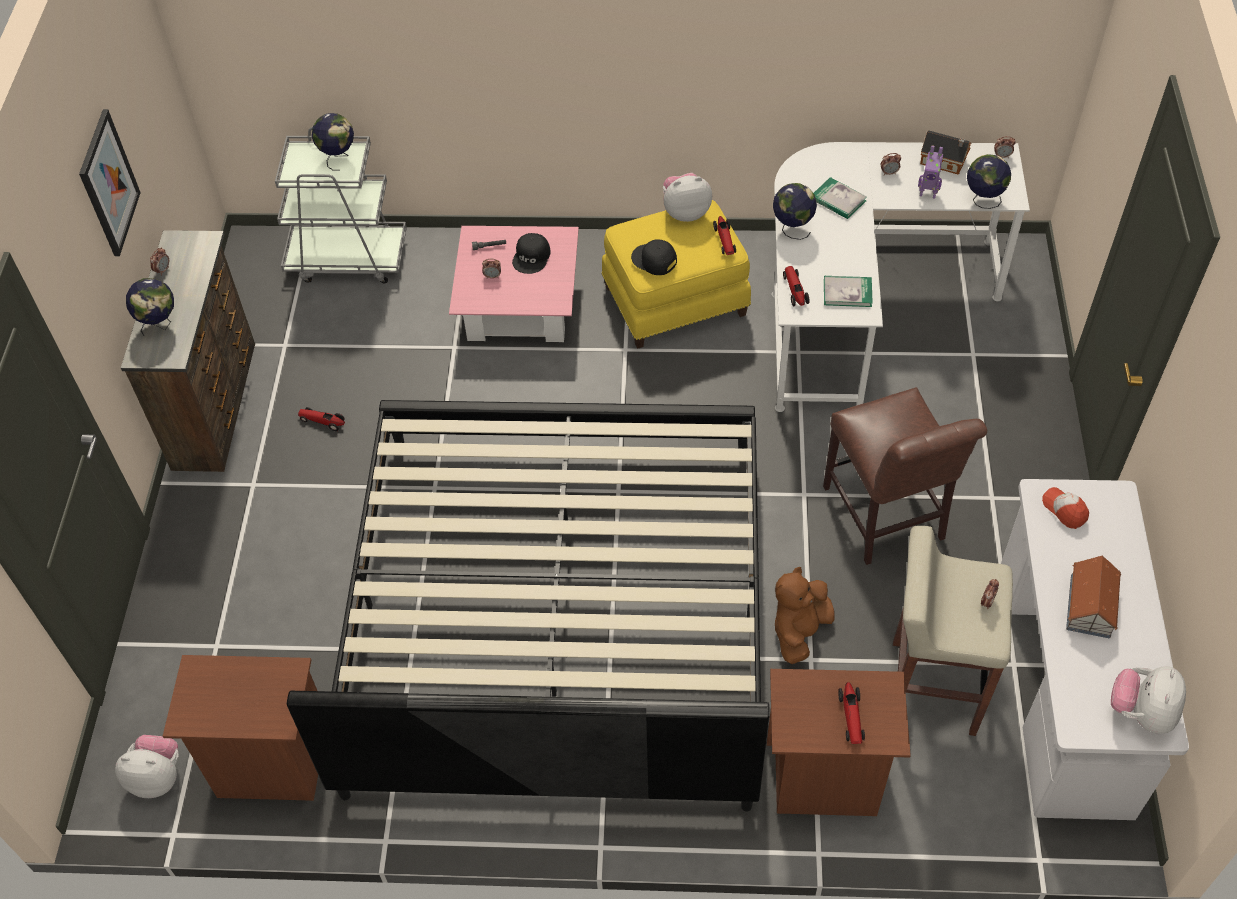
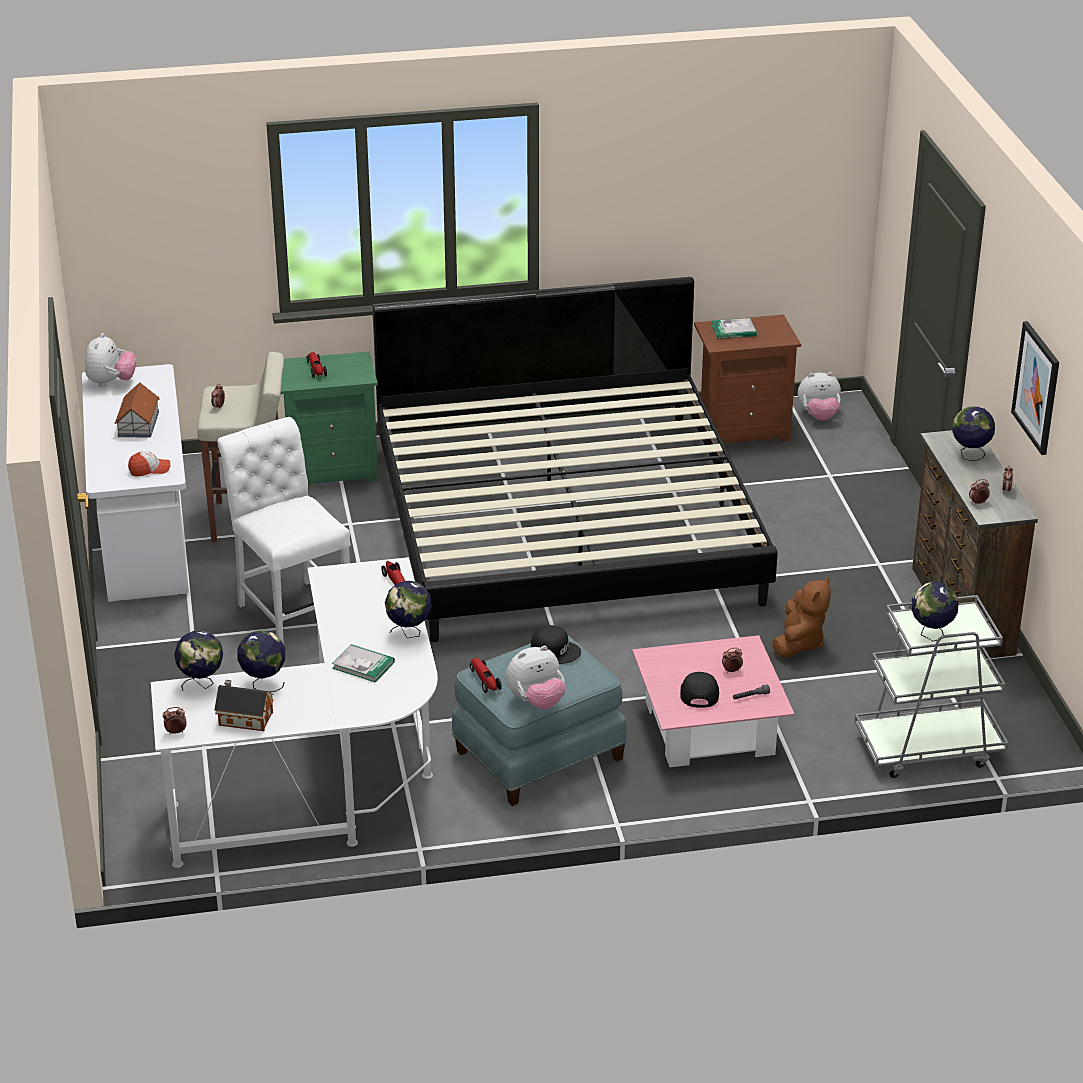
camera: 165 degrees right, 20 degrees down
(323, 421) = (848, 612): toy car -> none
(675, 302) = (538, 753): yellow ottoman -> blue ottoman
(799, 631) = (361, 537): brown plush toy -> brown plush toy (799, 643)
(824, 779) = (332, 469): brown nightstand -> green nightstand
(847, 293) = (344, 587): book -> book (733, 330)
(886, 518) = (292, 611): brown chair -> white chair
(889, 173) = (308, 698): alarm clock -> alarm clock (978, 502)
(928, 193) = (263, 684): toy robot -> globe
(1064, 510) = (149, 469): cap -> cap turned 60 degrees counterclockwise

